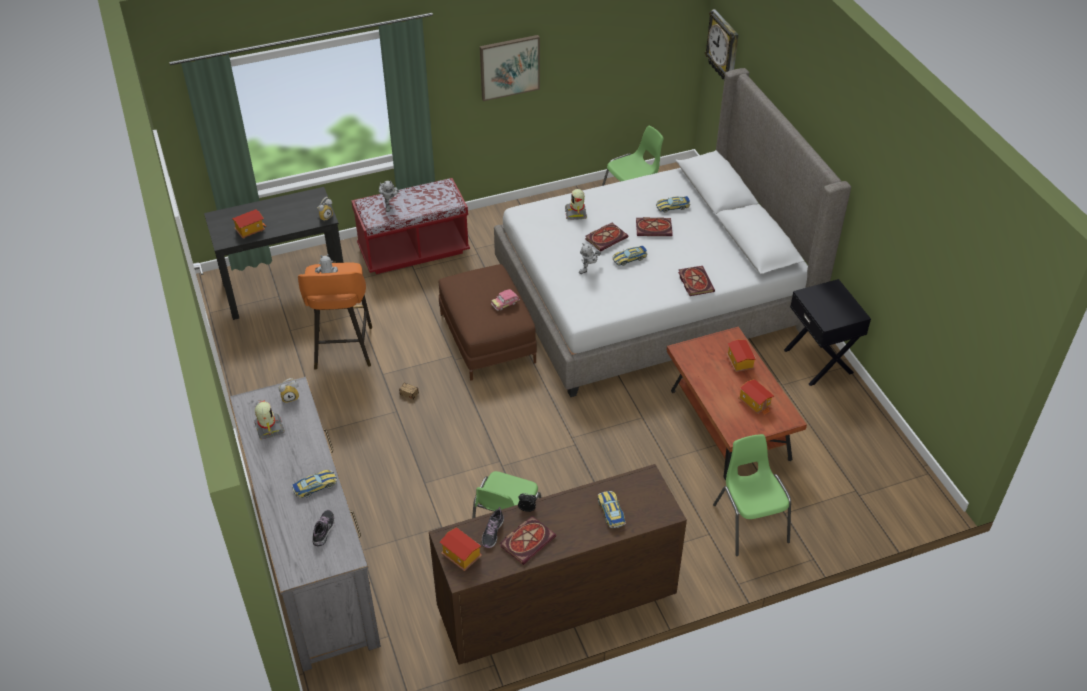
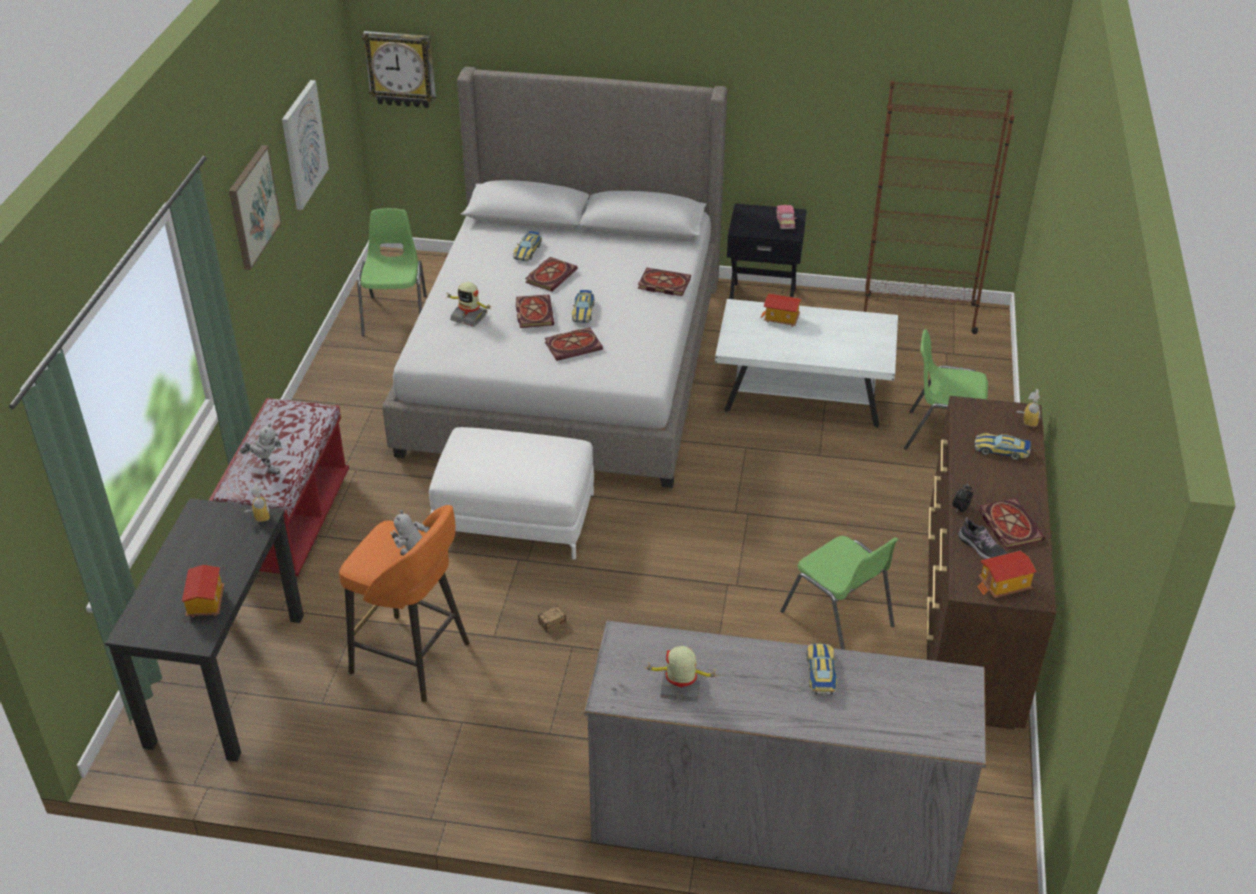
camera: 60 degrees left, 5 degrees down
(290, 397) = (636, 647): alarm clock -> alarm clock (1026, 421)
(324, 530) = (903, 688): shoe -> none
(488, 338) = (515, 517): brown ottoman -> white ottoman
(505, 304) = (539, 445): toy car -> toy car (785, 222)
(589, 270) = (574, 345): toy robot -> book
(601, 54) = (303, 144): none -> picture
(729, 425) = (803, 393): brown coffee table -> white coffee table
(755, 403) = (846, 333): toy house -> none
(892, 456) = (918, 313): none -> brown bookcase

